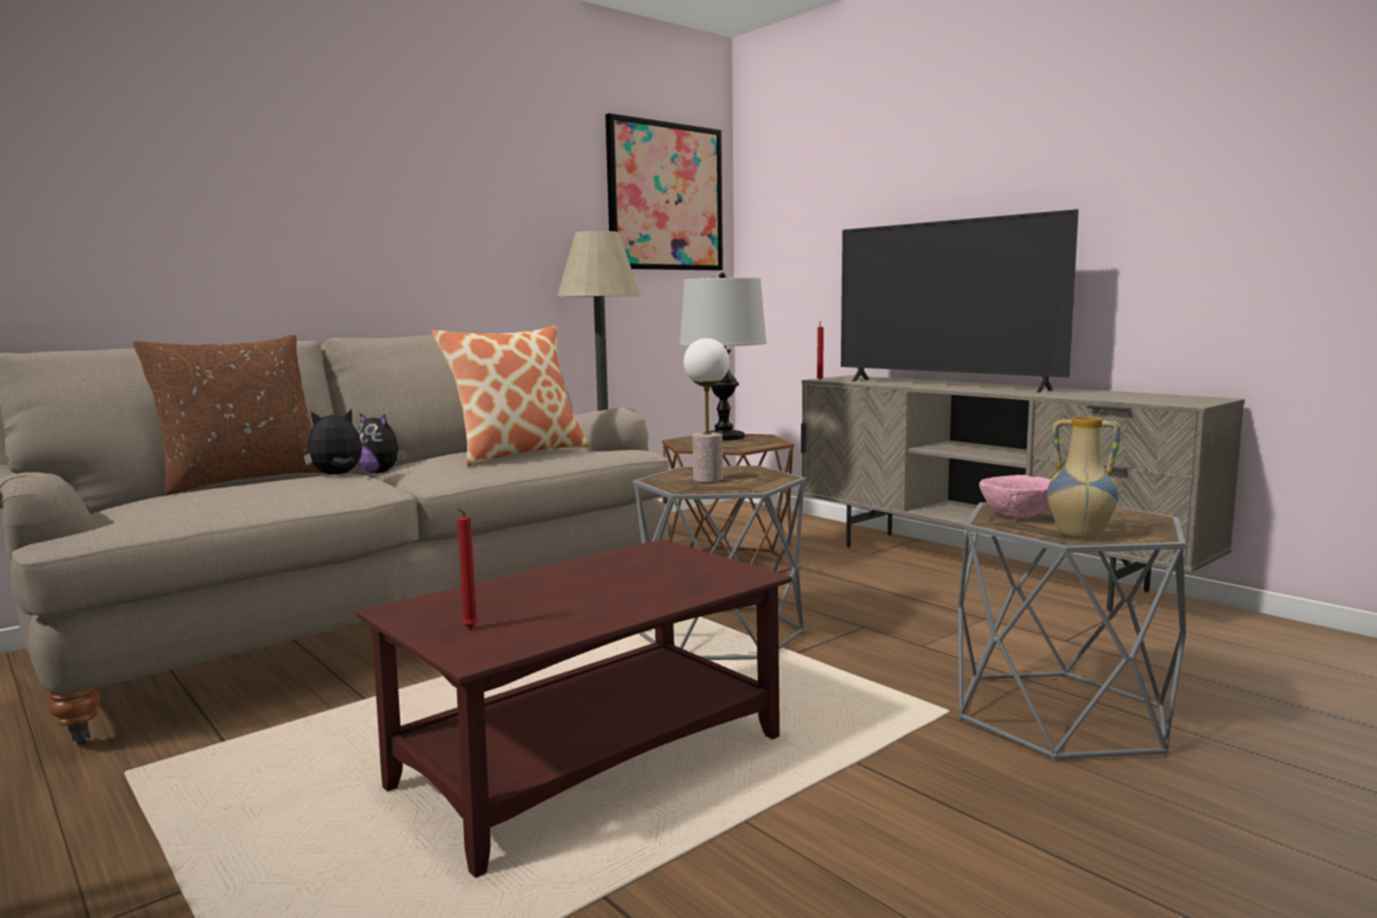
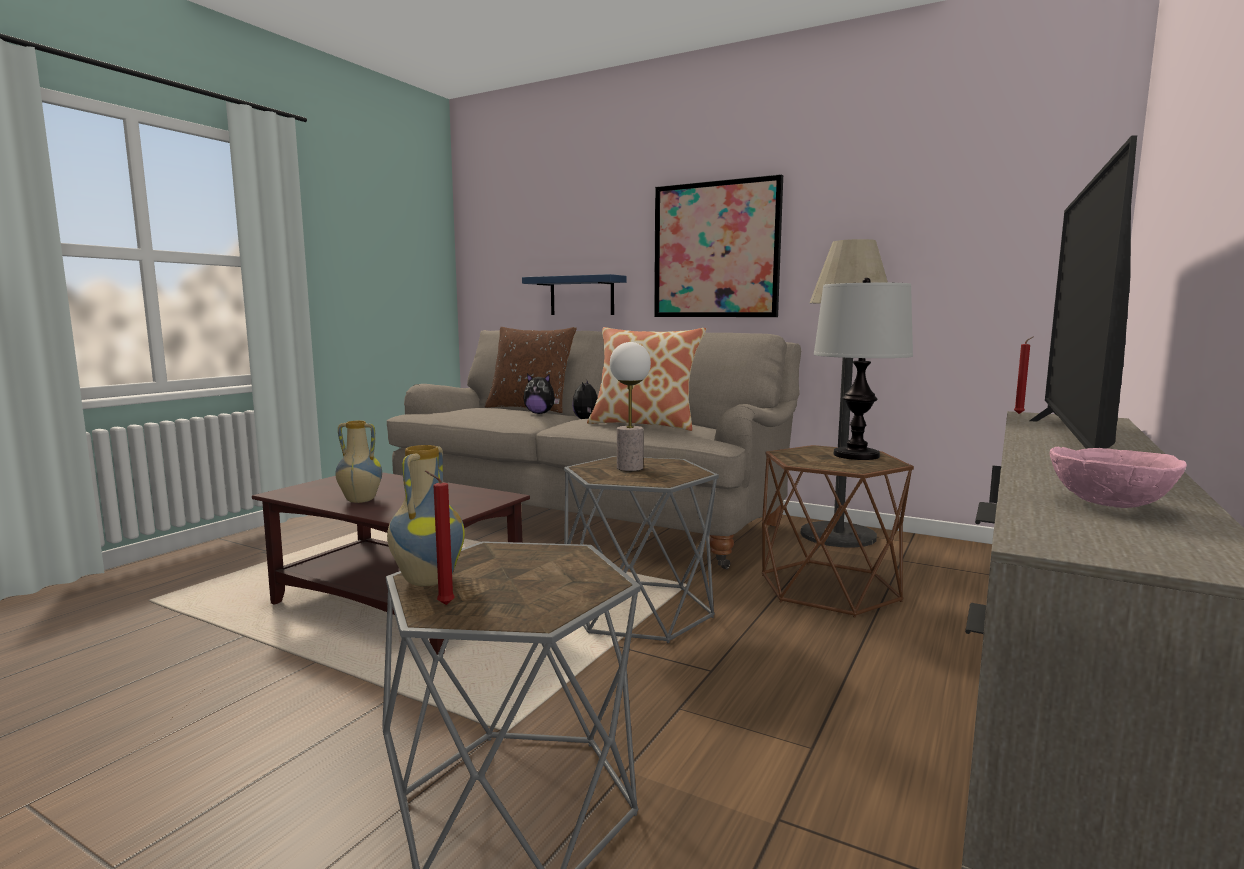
camera: 70 degrees right, 0 degrees up
(180, 284) = (582, 296): none -> blue shelf
(337, 475) = (540, 413): plush toy -> plush toy turned 150 degrees clockwise
(469, 629) = (324, 486): red candle -> red candle (443, 605)
(603, 606) = (359, 501): none -> vase
(665, 197) = (1003, 190): picture -> picture (716, 250)
(1018, 516) = (519, 558): pink bowl -> pink bowl (1107, 505)

